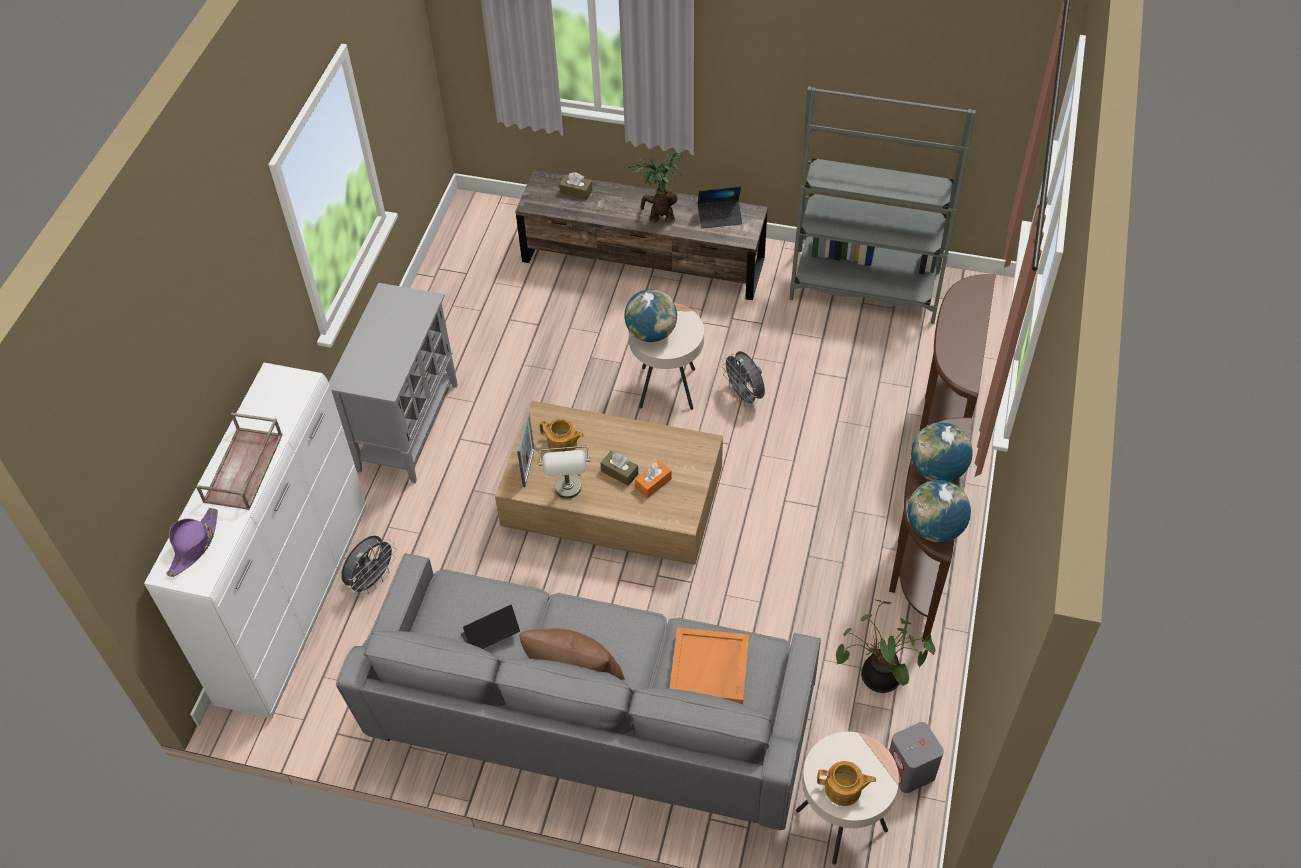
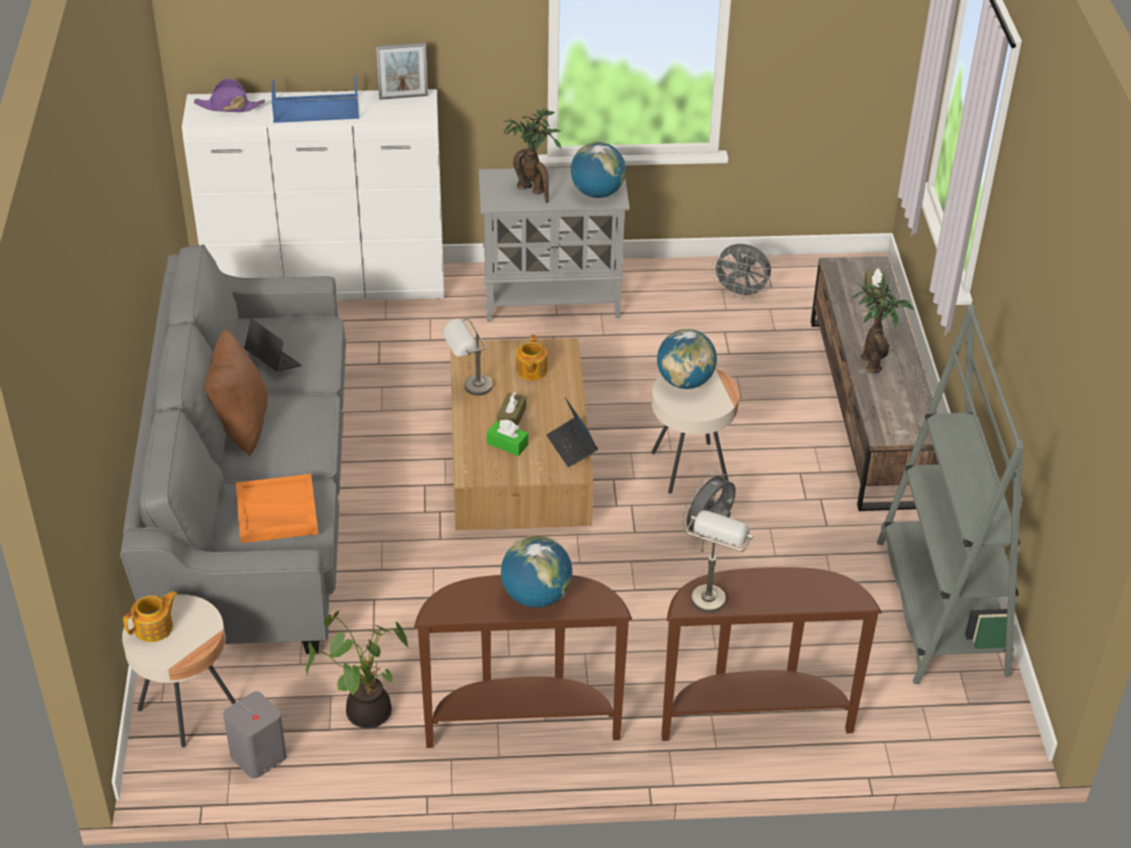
camera: 70 degrees right, 10 degrees down
(244, 469) = (315, 109): brown tray -> blue tray
(372, 580) = (367, 324): grey fan -> grey fan (741, 293)
(383, 355) = (533, 191): none -> potted plant
(528, 467) = (492, 355): picture frame -> picture frame (403, 97)
(653, 483) = (507, 444): orange tissue box -> green tissue box
(720, 217) = (904, 408): laptop -> laptop (572, 447)
(844, 789) = (155, 628): teapot -> teapot turned 120 degrees counterclockwise
(934, 528) = (452, 604): globe -> globe (597, 193)
(956, 361) = (711, 591): none -> grey table lamp

